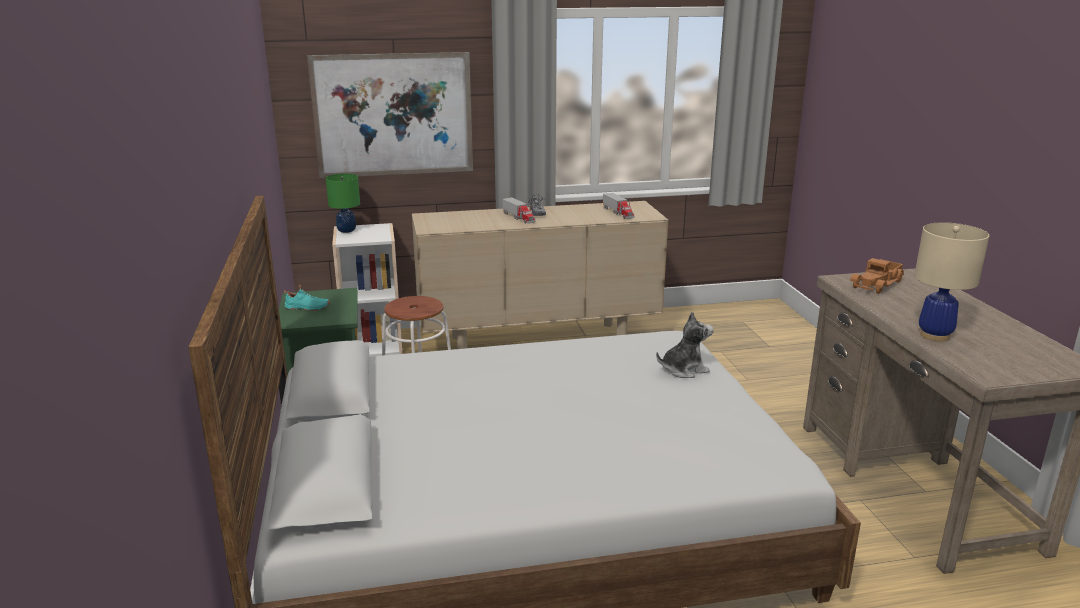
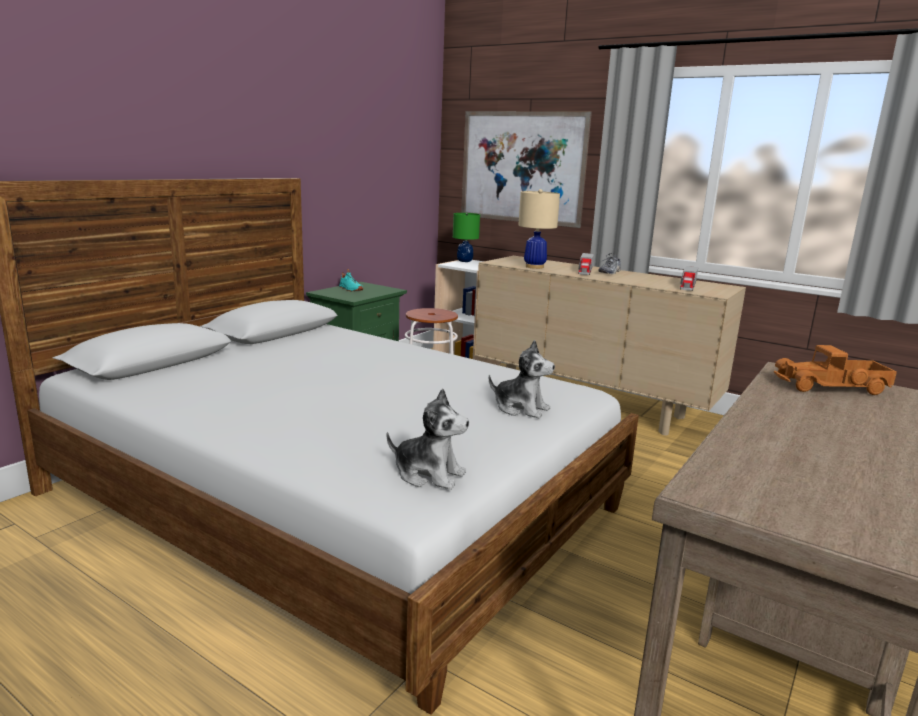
camera: 45 degrees right, 5 degrees down
(758, 445) = (429, 474): none -> plush toy
(934, 335) = (756, 438): beige table lamp -> beige table lamp (534, 267)

